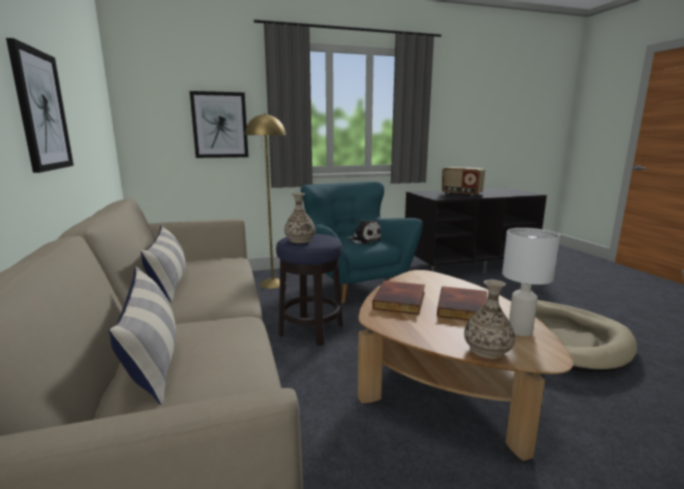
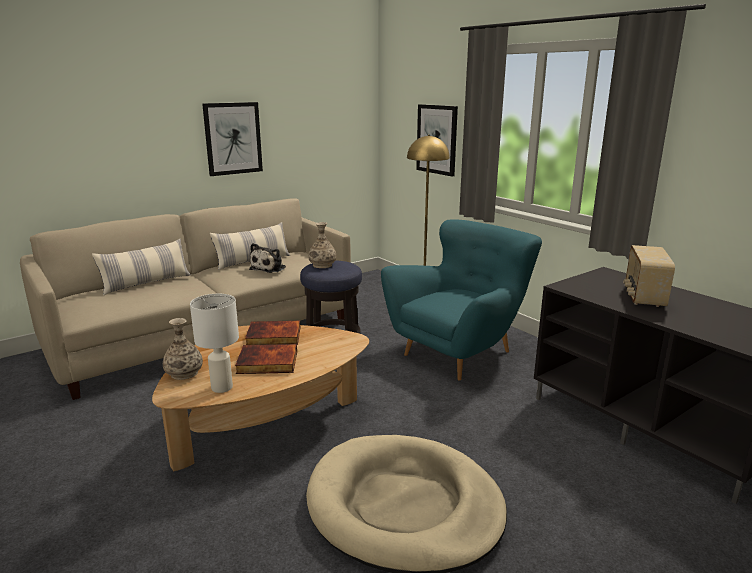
camera: 70 degrees right, 5 degrees up
(364, 240) = (457, 301): plush toy -> plush toy (269, 268)

